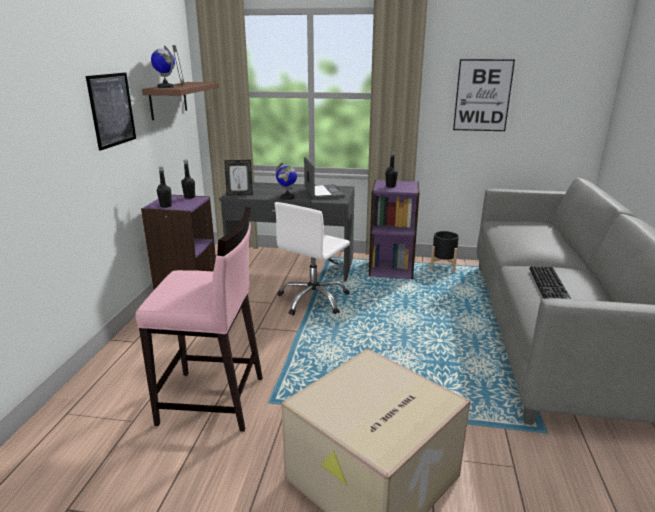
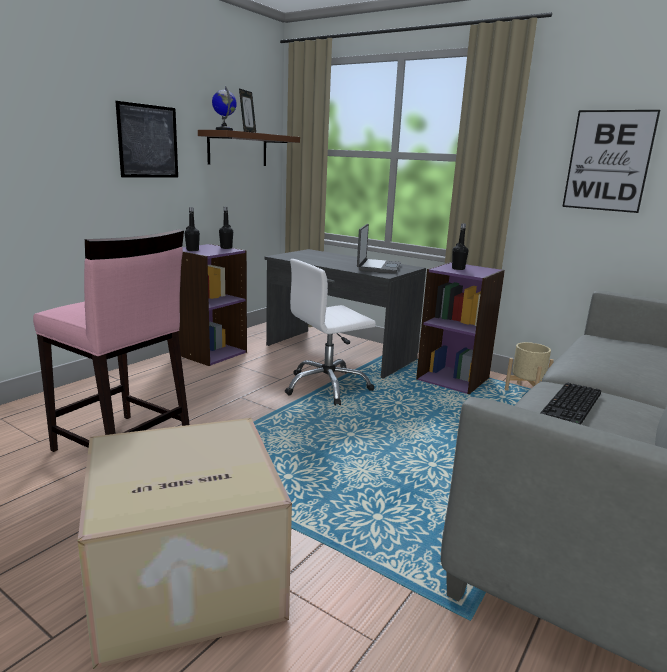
camera: 25 degrees right, 5 degrees down
(239, 194) = (288, 257): picture frame -> none
(287, 197) = (332, 265): globe -> none
(443, 266) = (525, 391): black planter -> beige planter

